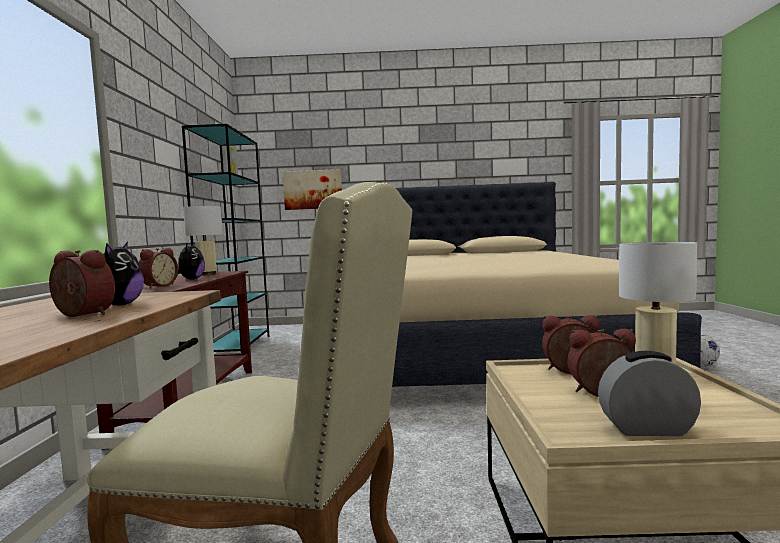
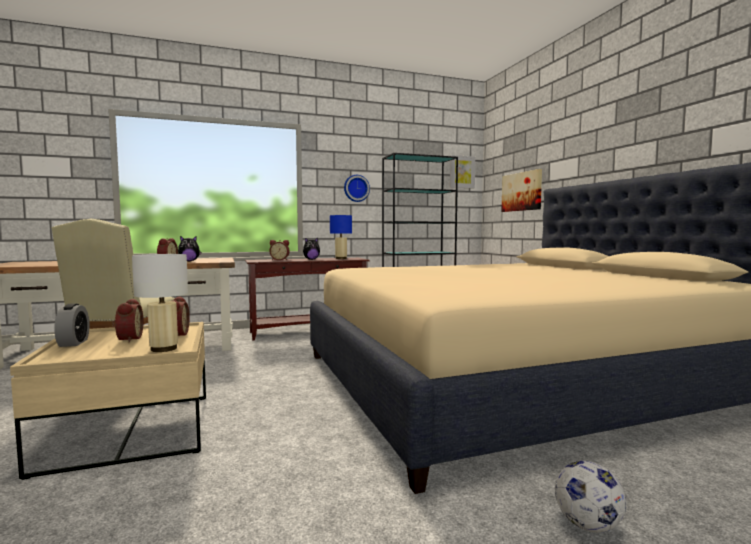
camera: 70 degrees right, 0 degrees up
(162, 166) = (356, 188): none -> wall clock
(207, 274) = (341, 258): white table lamp -> blue table lamp

